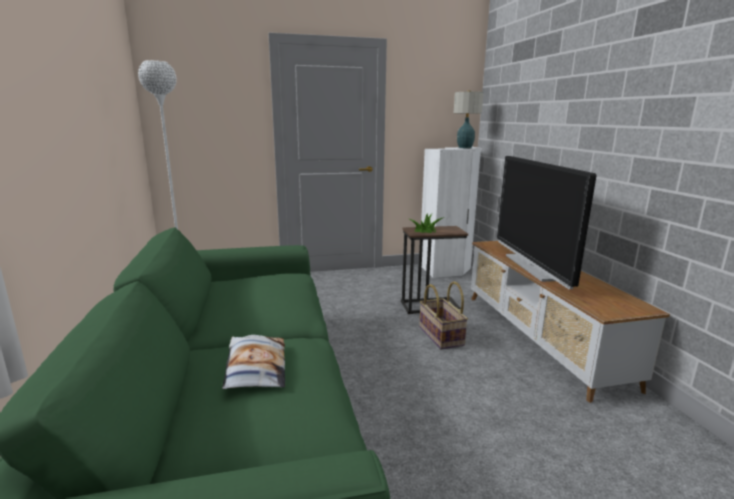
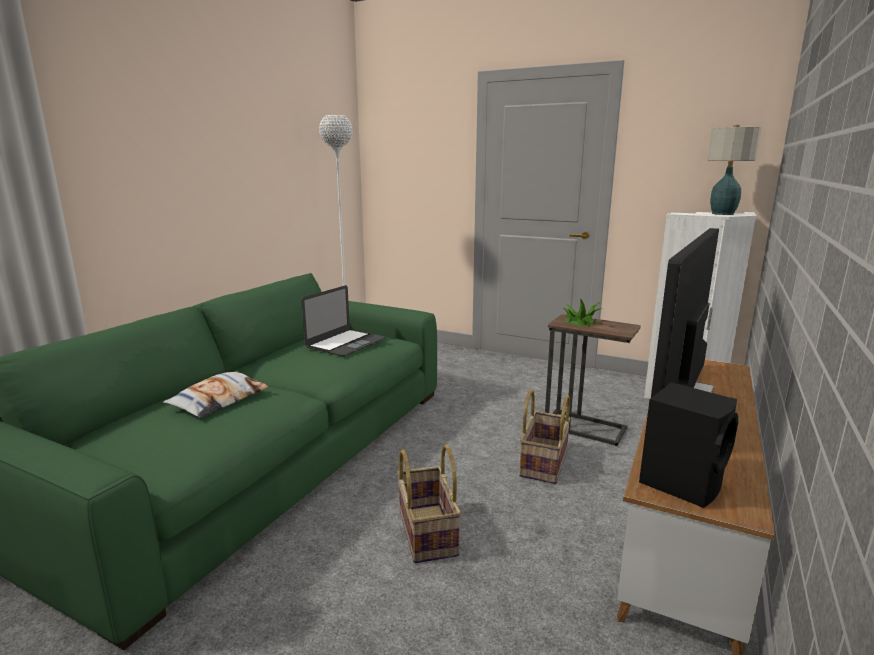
camera: 40 degrees right, 0 degrees up
(265, 286) = (345, 343): none -> laptop
(444, 410) = (426, 532): none -> basket
(607, 305) = (682, 482): none -> black speaker

